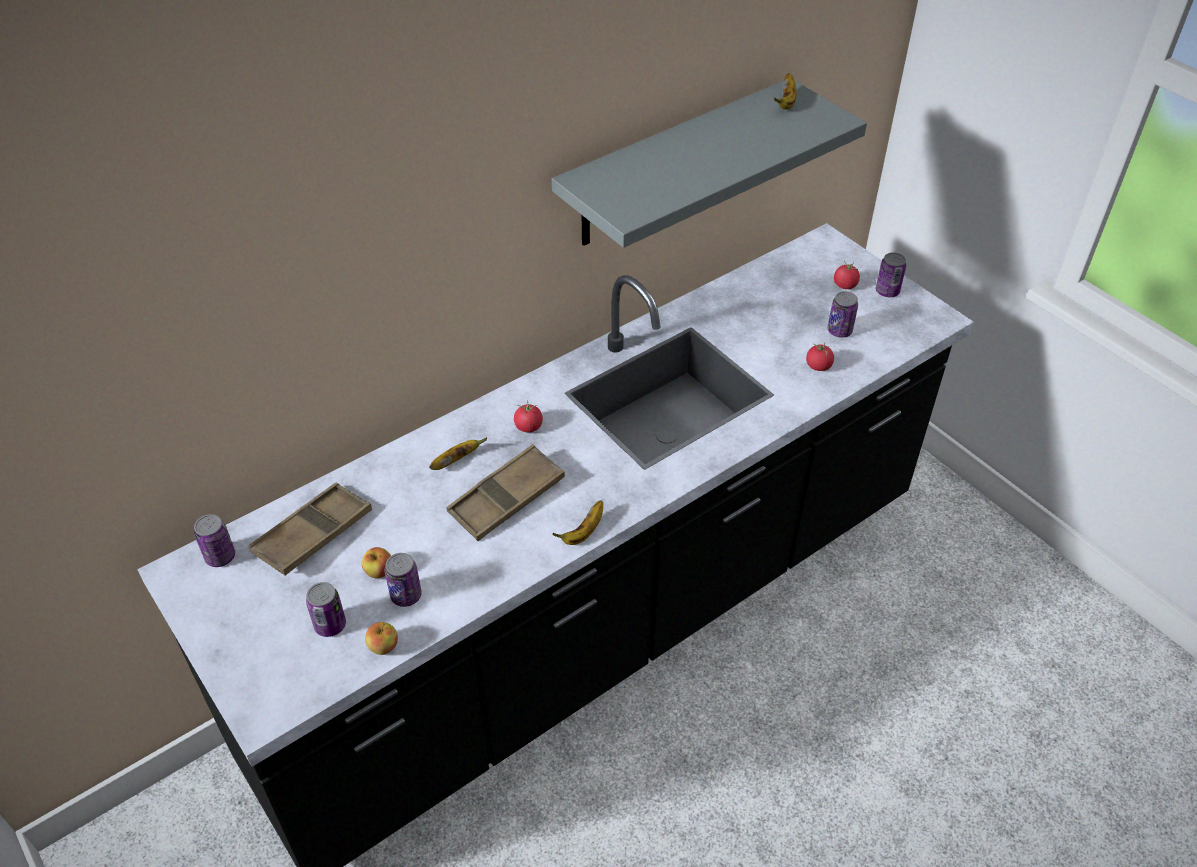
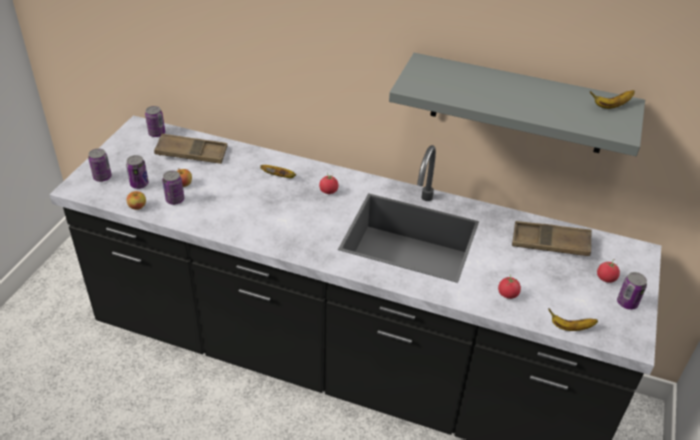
camera: 55 degrees right, 5 degrees down
(506, 498) = (268, 205): brown tray -> brown tray (550, 243)
(583, 532) = (267, 244): banana -> banana (570, 327)
(839, 331) = (555, 292): can -> can (102, 177)

